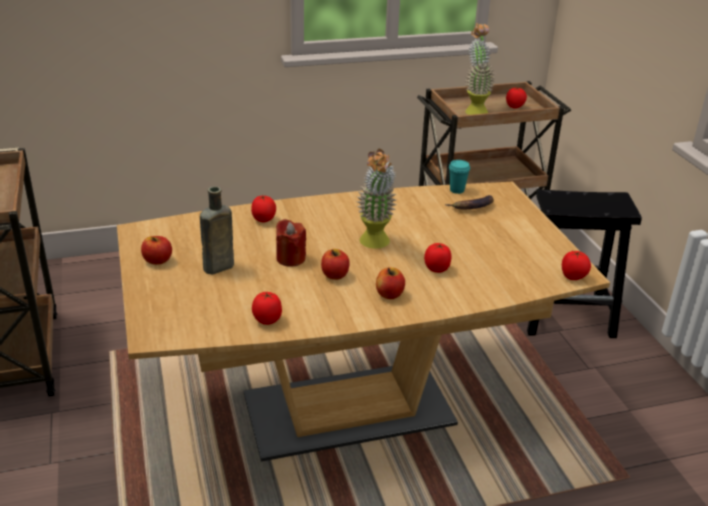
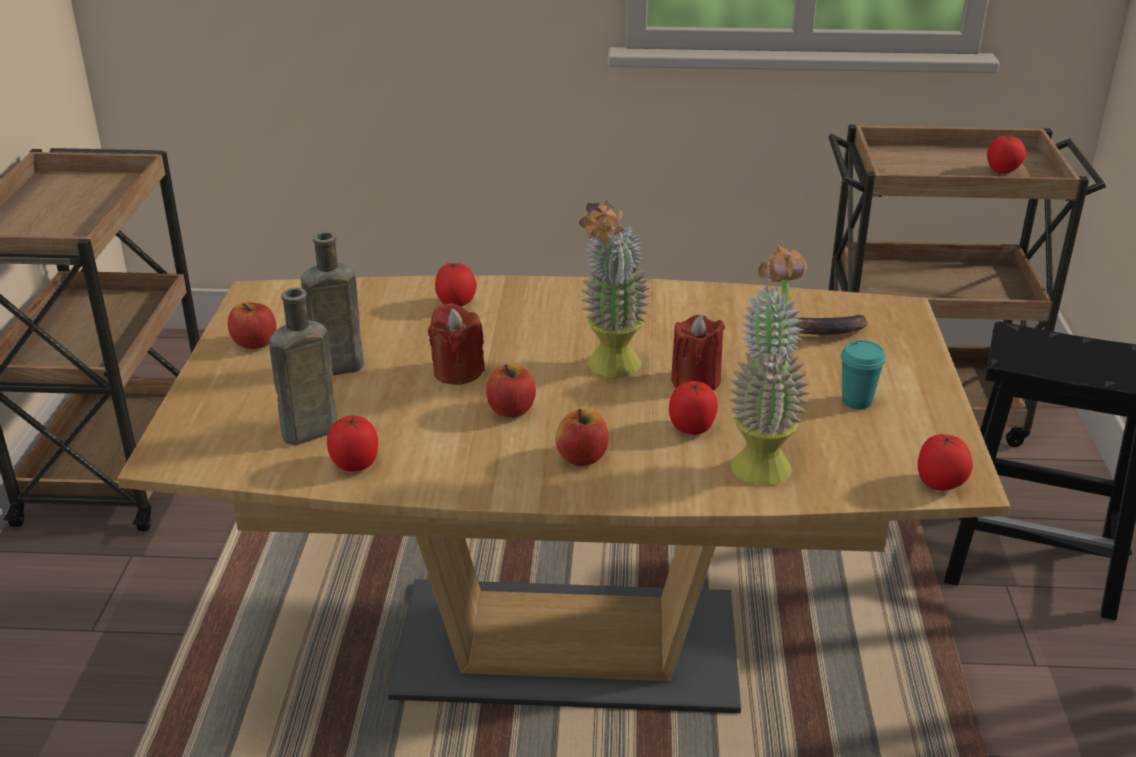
camera: 20 degrees right, 0 degrees up
(226, 308) = (306, 433): none -> brown bottle
(423, 243) = (695, 380): none -> red candle
(457, 190) = (813, 299): turquoise cup -> turquoise cup (856, 401)
(474, 110) = (923, 168): potted plant -> potted plant (761, 458)

